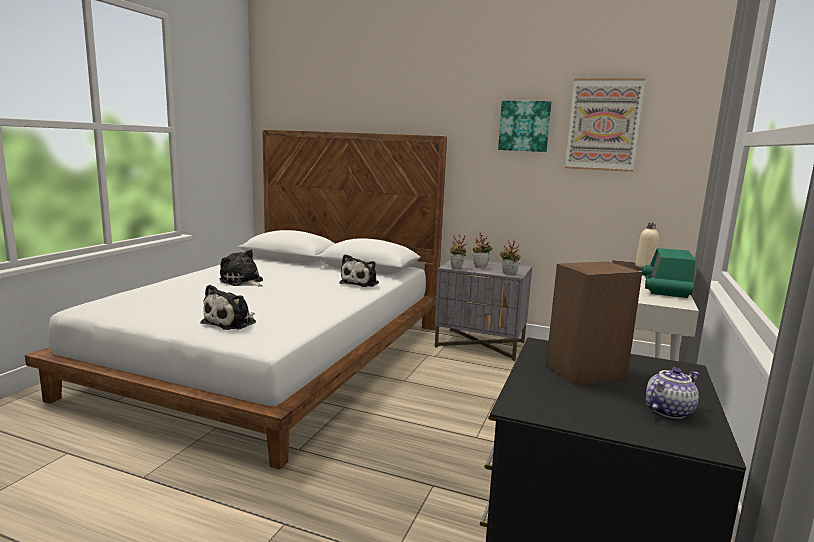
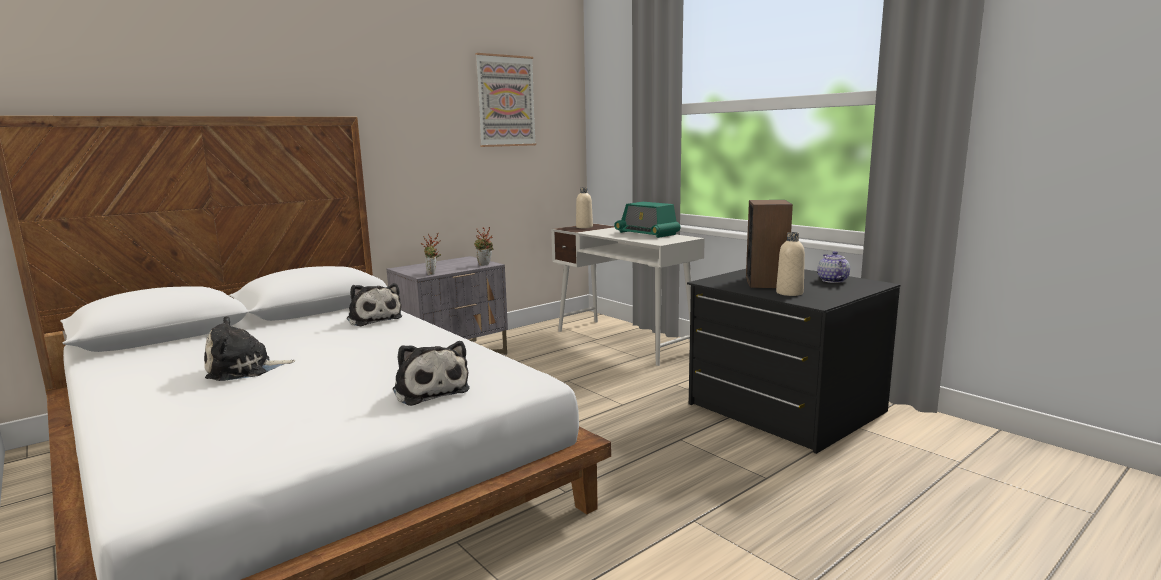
camera: 60 degrees left, 0 degrees up
(480, 267) = (443, 267): potted plant -> none
(524, 126) = (435, 103): picture -> none
(550, 388) = (789, 293): none -> beige bottle

